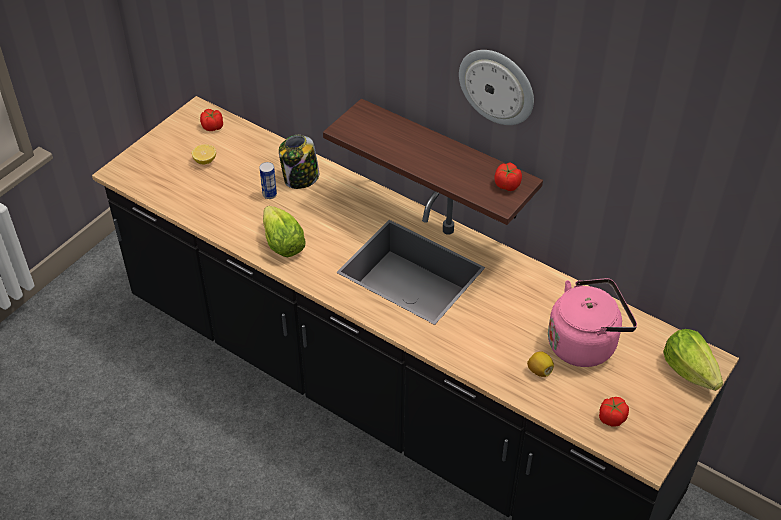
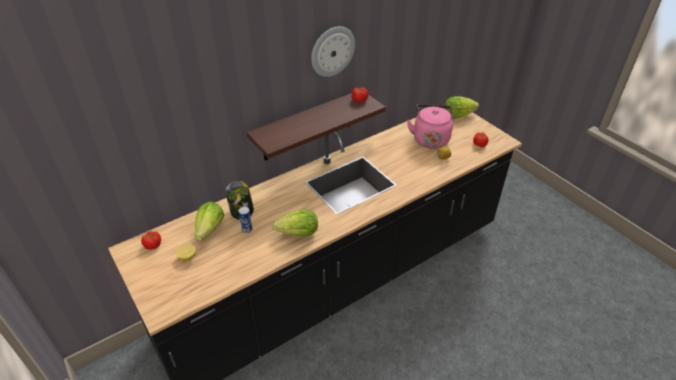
camera: 70 degrees left, 5 degrees down
(256, 163) = (210, 229): none -> lettuce

